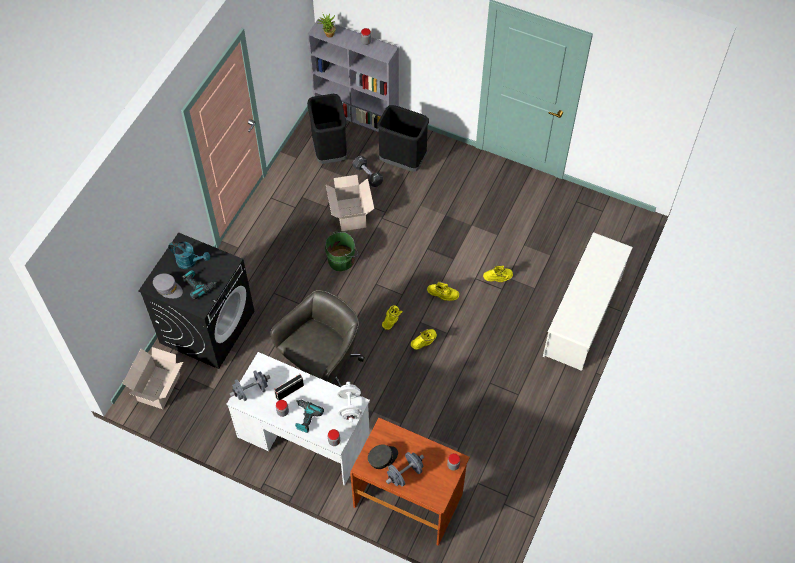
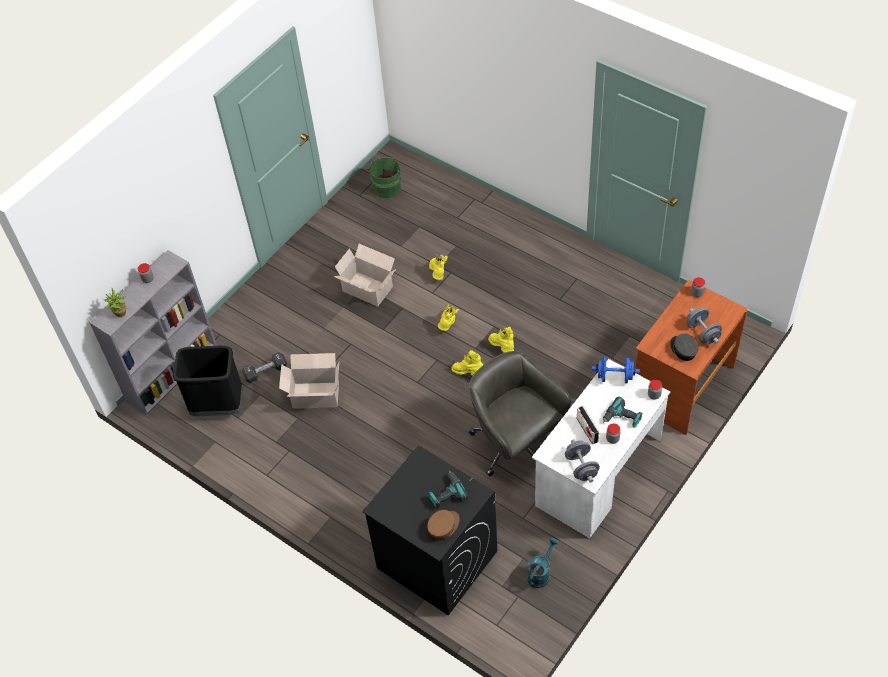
camera: 75 degrees left, 5 degrees down
(158, 388) = (512, 620): cardboard box -> cardboard box (368, 290)
(168, 288) = (443, 526): grey cap -> brown cap
(190, 262) = (410, 500): turquoise watering can -> turquoise watering can (540, 572)
(342, 259) = (376, 410): green bucket -> green bucket (387, 187)
(349, 407) = (614, 377): white dumbbell -> blue dumbbell
(403, 161) = (257, 335): black trash can -> none
(583, 317) = (498, 214): white shoe rack -> none

